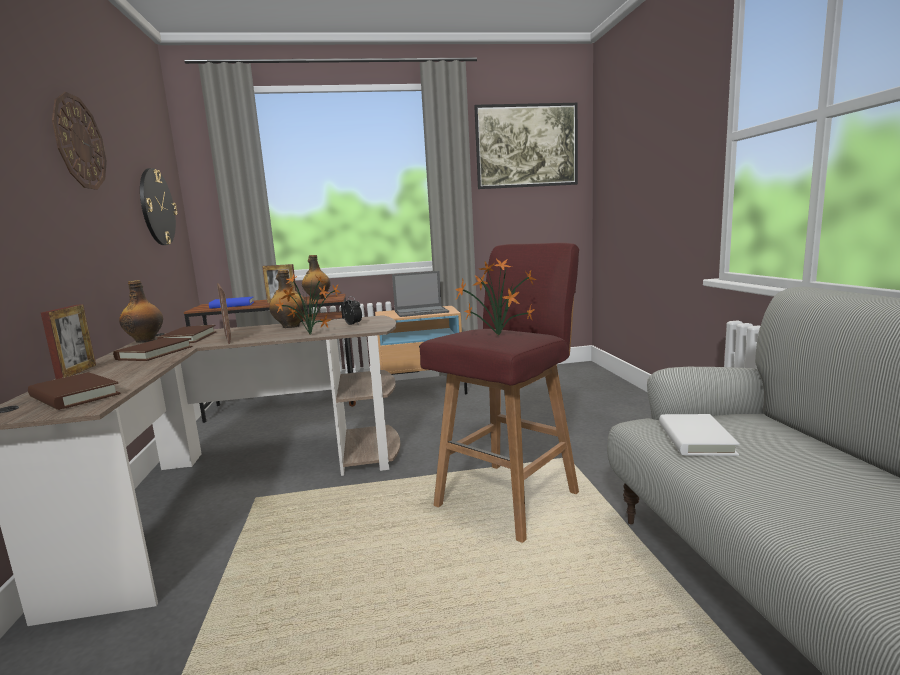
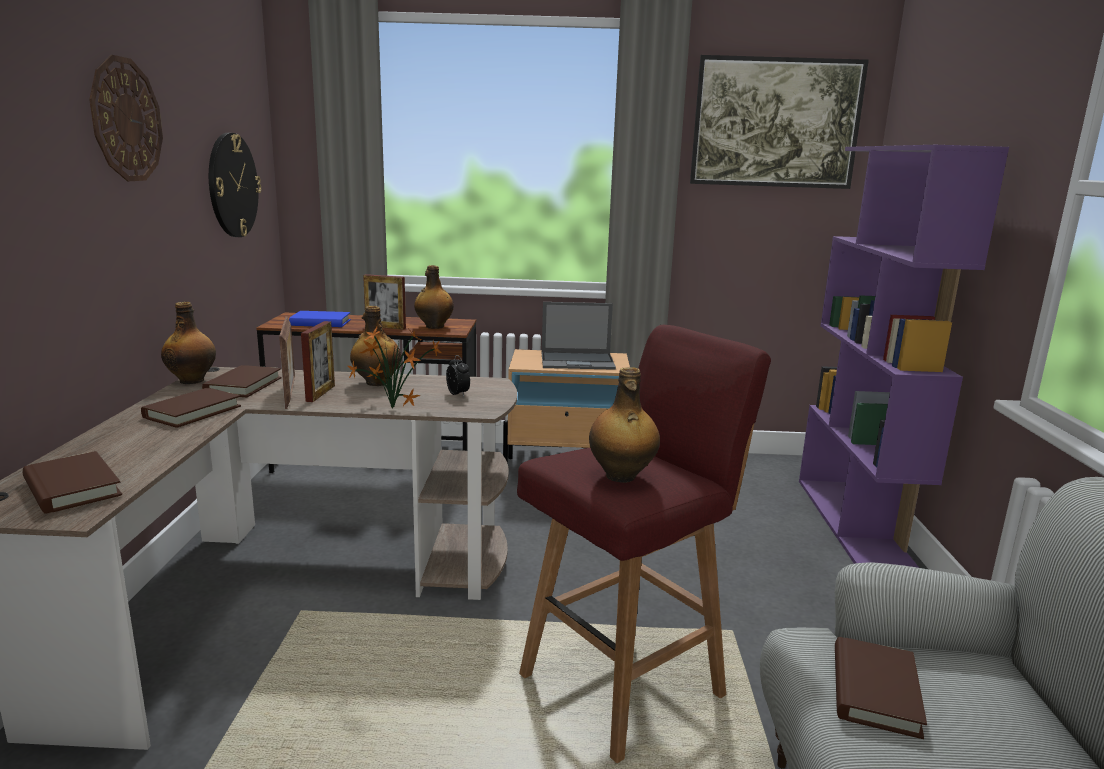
camera: 10 degrees right, 5 degrees up
(77, 372) = (92, 435): picture frame -> picture frame (320, 393)
(496, 336) = (621, 476): potted plant -> bottle
(619, 391) = (854, 523): none -> purple bookcase
(695, 439) = (875, 691): white book -> brown book

